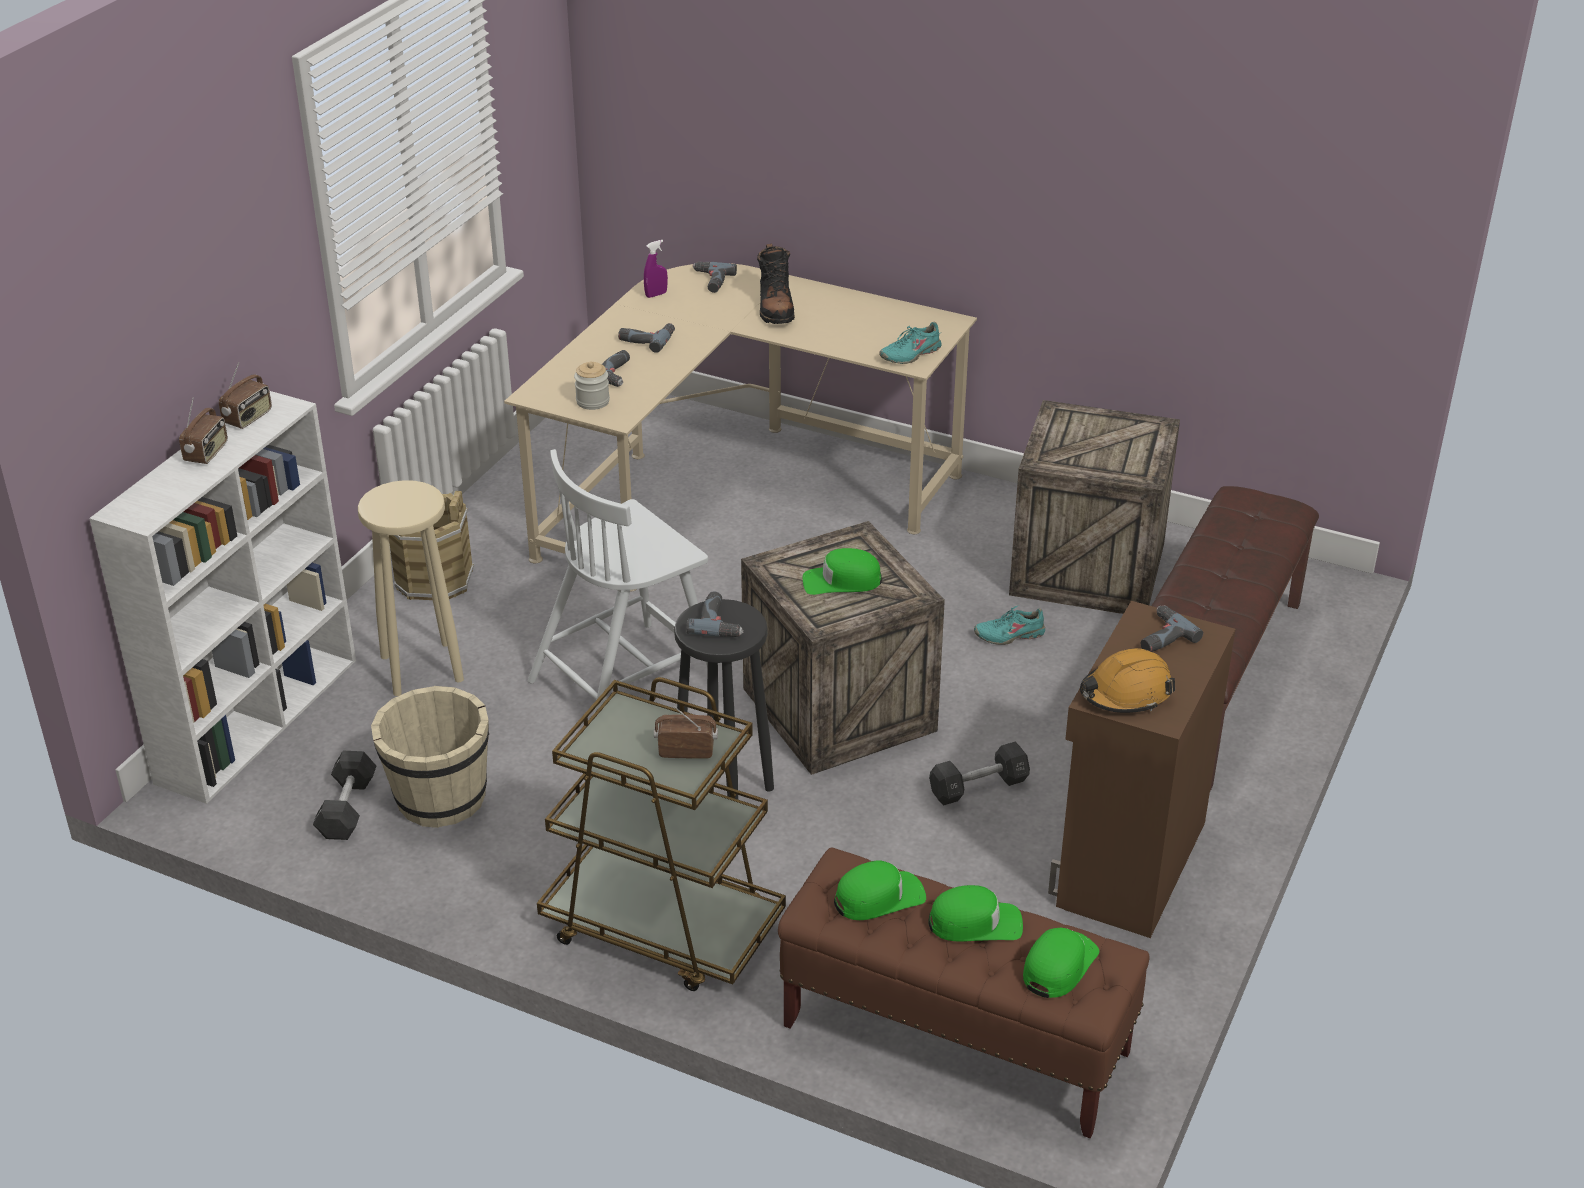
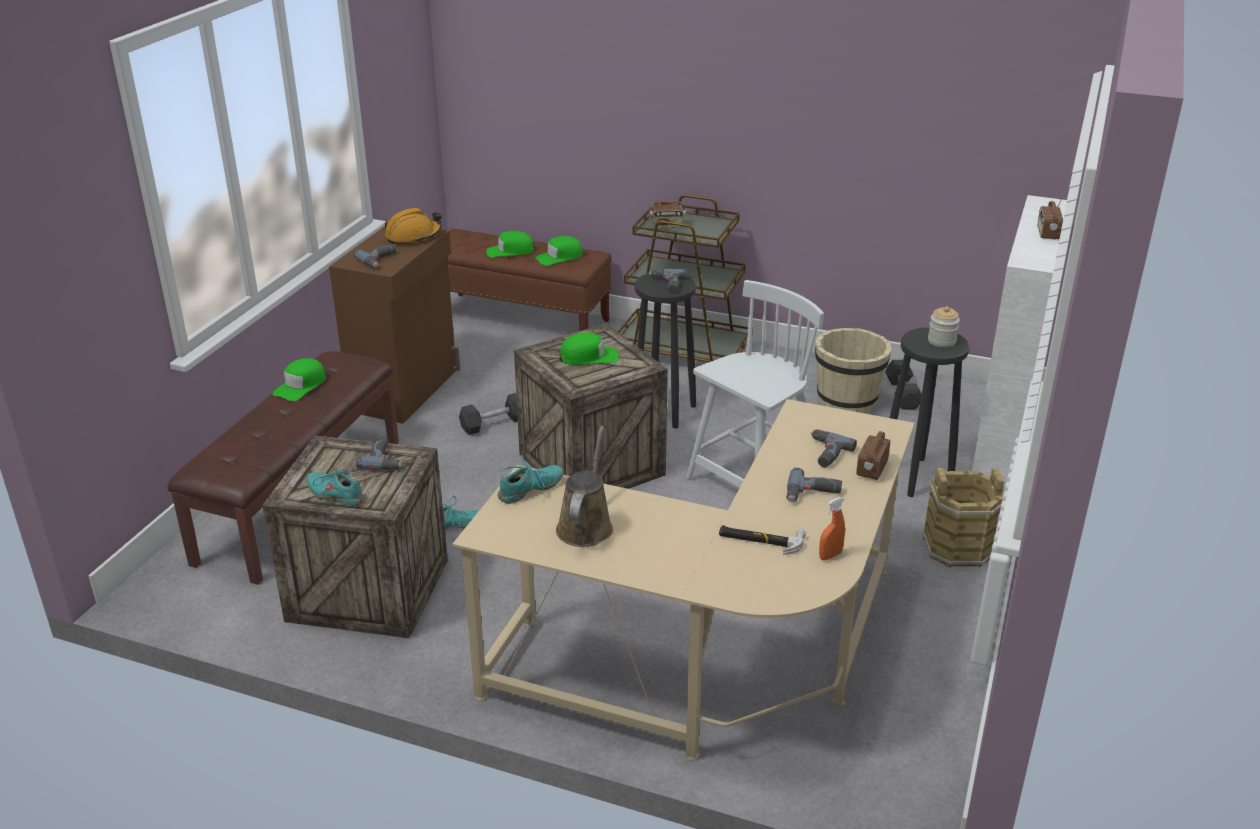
camera: 175 degrees right, 5 degrees down
(248, 418) = (1045, 254): radio -> radio (871, 469)
(421, 667) = (916, 477): beige stool -> black stool
(593, 401) = (831, 424): jar -> jar (941, 341)
(656, 294) = (830, 555): purple spray bottle -> orange spray bottle
(710, 281) = (774, 580): power drill -> power drill (385, 459)
(710, 307) = (760, 540): none -> hammer
(775, 308) = (685, 543): black boot -> none
(860, 324) = (586, 525): none -> brown watering can
(1059, 965) = (471, 241): green cap -> green cap (301, 386)
(1109, 424) = (336, 494): none -> turquoise shoe

